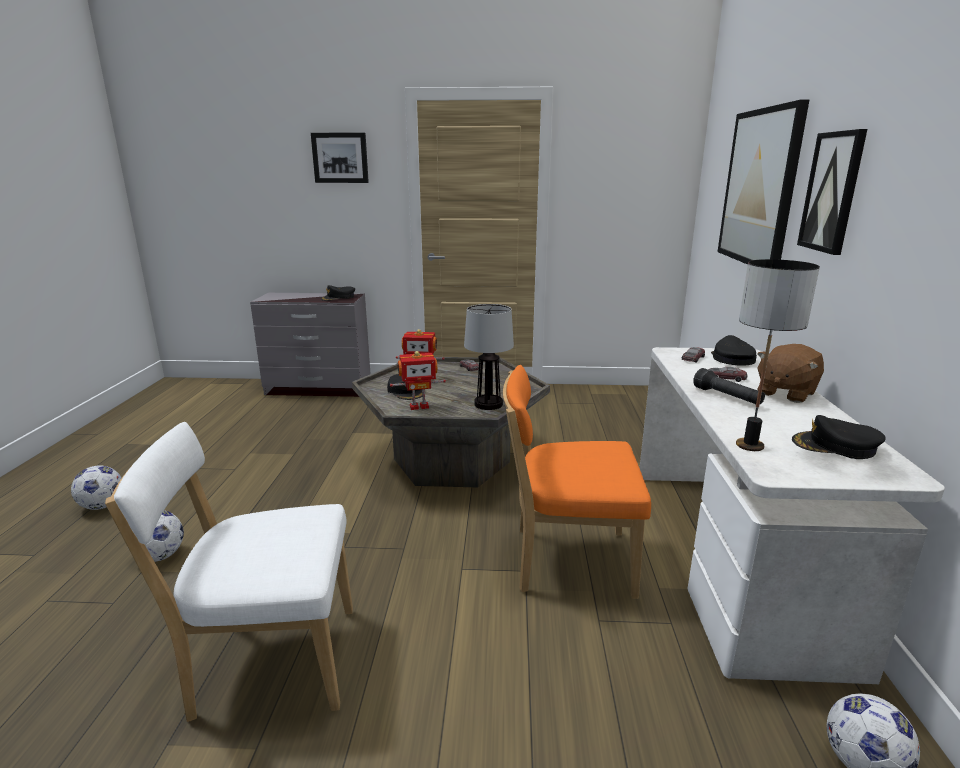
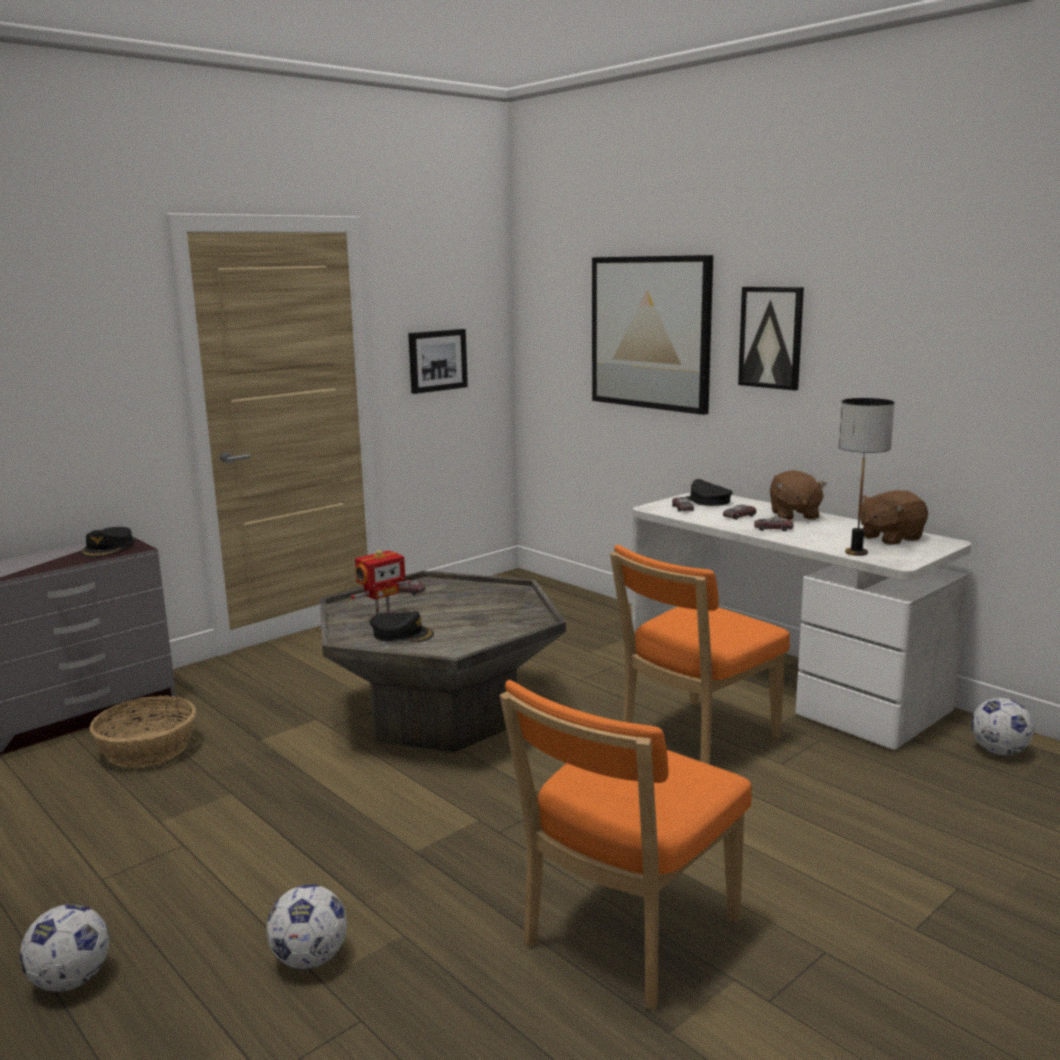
camera: 45 degrees left, 5 degrees down
(268, 661) = (625, 937): white chair -> orange chair
(308, 416) = (147, 749): none -> basket
(340, 158) = (69, 321): picture -> picture (437, 360)
(419, 406) = (454, 641): toy robot -> none
(488, 404) = (514, 615): table lamp -> none
(727, 397) = (773, 528): black flashlight -> toy car
(835, 446) = (889, 538): black cap -> brown plush toy

